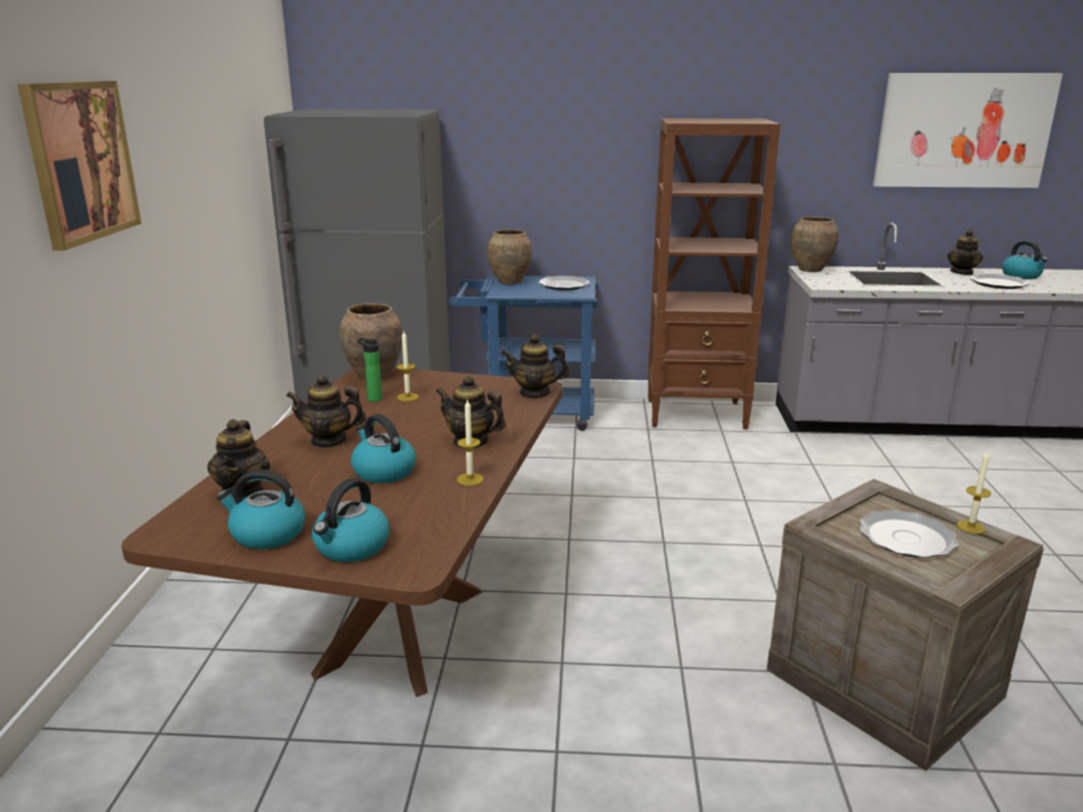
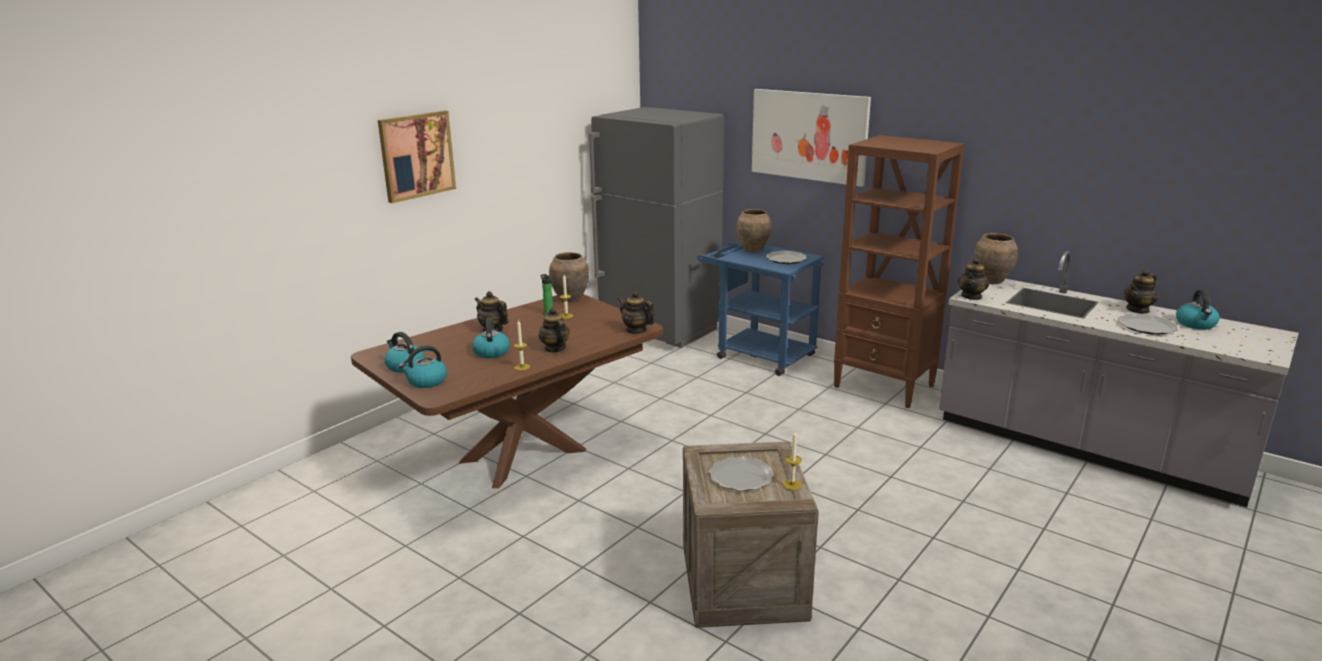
camera: 35 degrees right, 0 degrees up
(243, 492) = (422, 345): teapot -> teapot (971, 296)
(963, 131) = (1157, 173): picture -> picture (809, 136)

